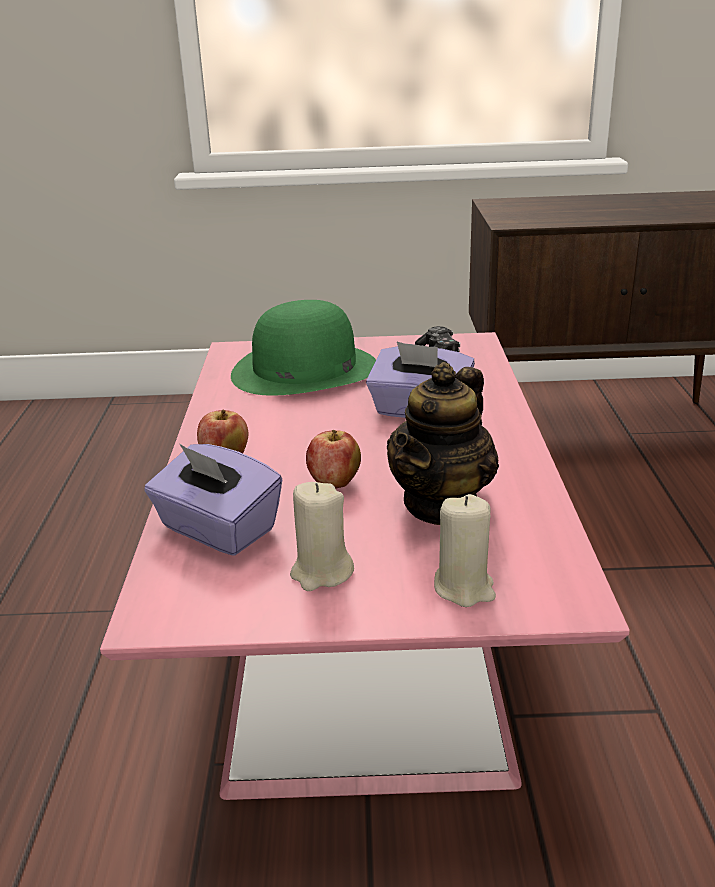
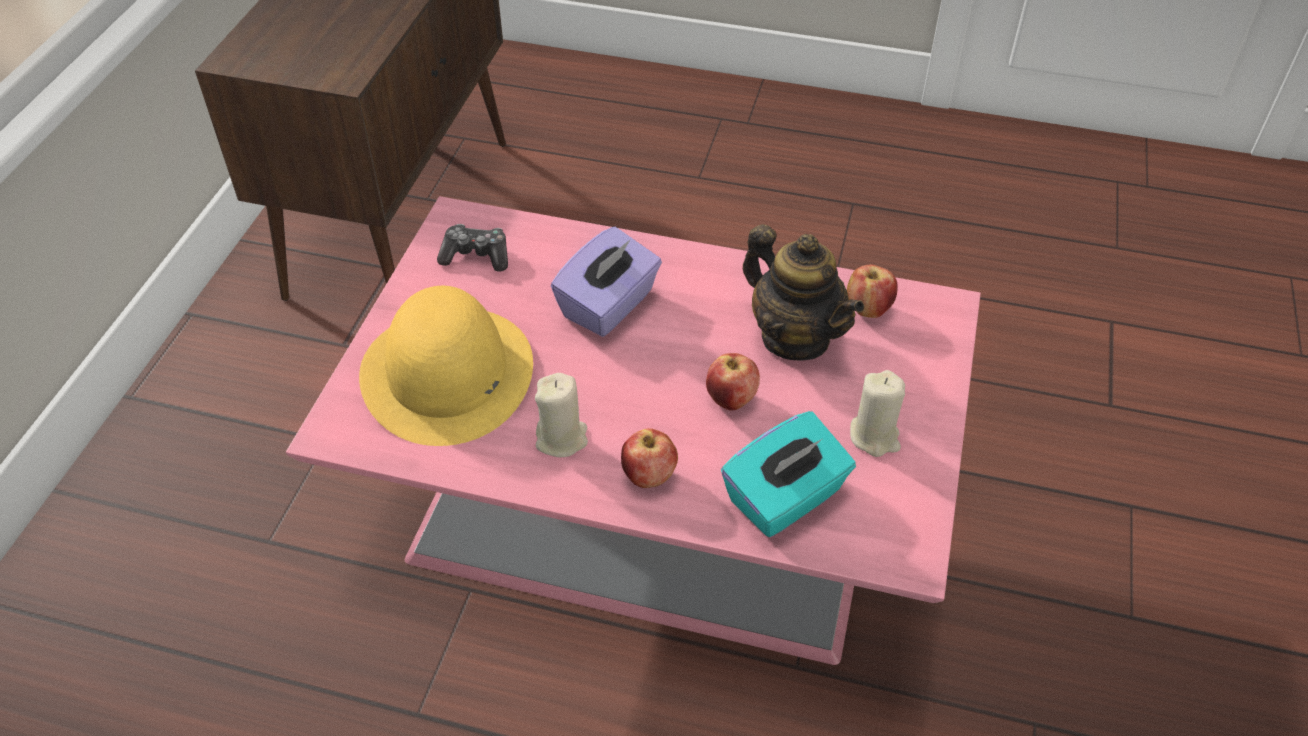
camera: 75 degrees left, 20 degrees up
(217, 529) = (785, 498): purple tissue box -> turquoise tissue box
(304, 370) = (448, 373): green hat -> yellow hat
(464, 587) = (916, 357): beige candle -> beige candle (562, 438)
(522, 544) = (868, 309): none -> apple

